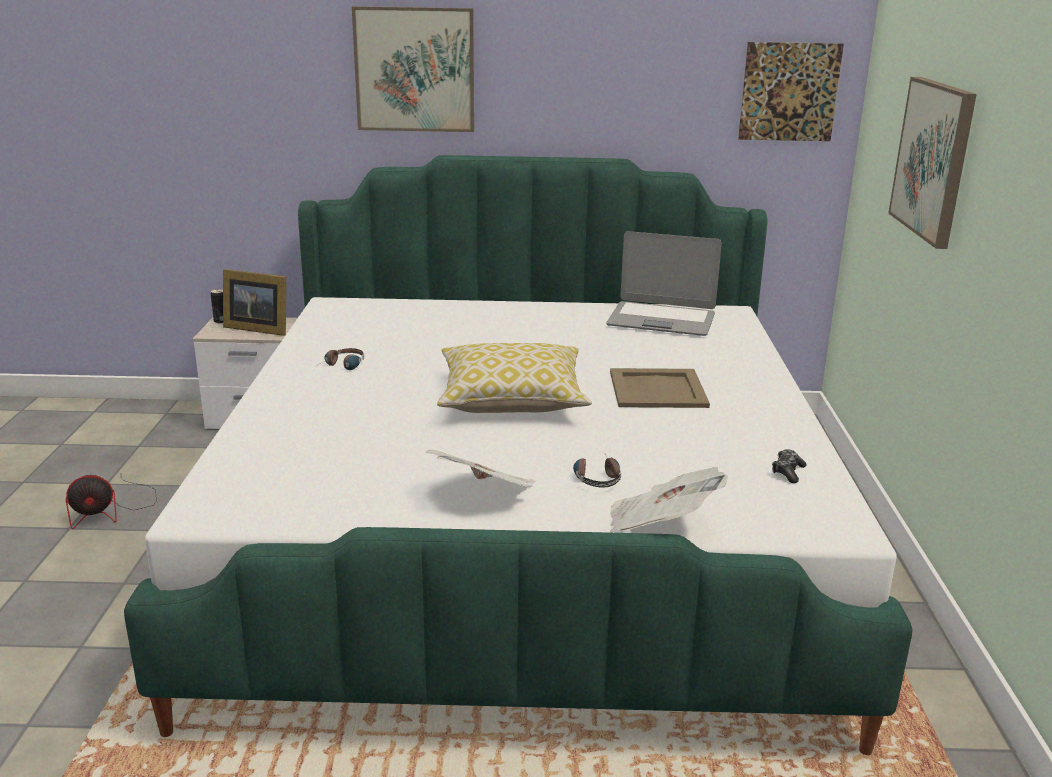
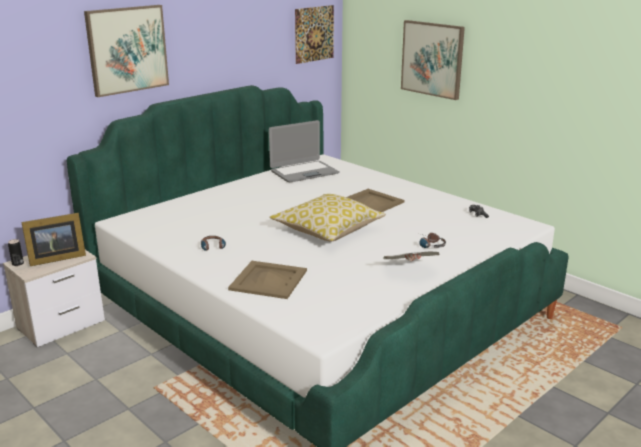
camera: 45 degrees left, 0 degrees up
(111, 510) = (71, 417): fan -> none
(306, 424) = (268, 280): none -> beige tray
(660, 526) = (485, 251): newspaper -> none

